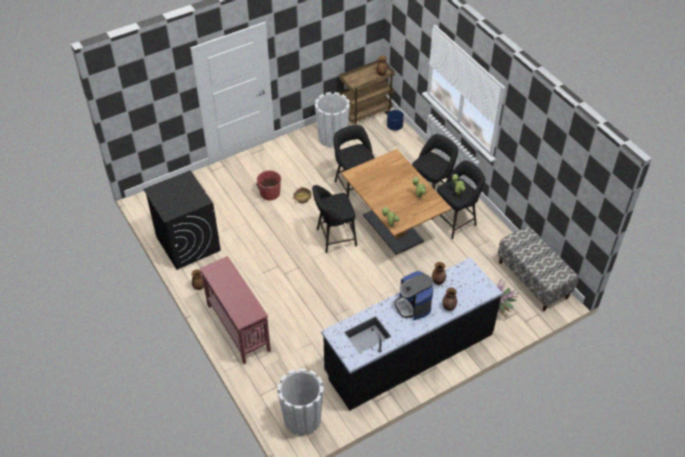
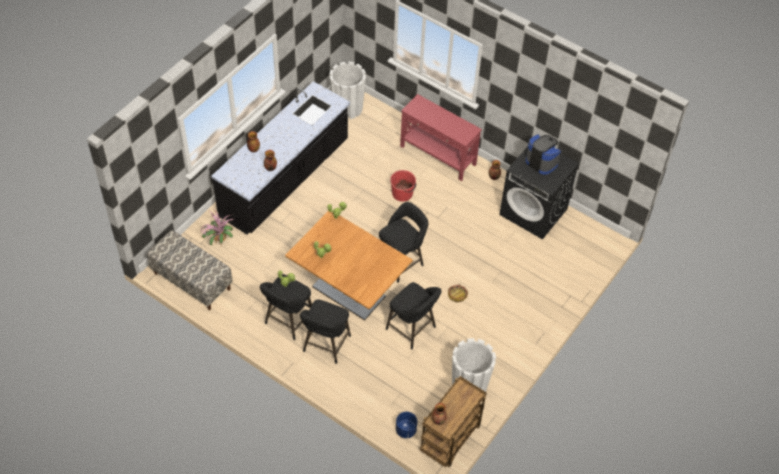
camera: 155 degrees right, 5 degrees up
(269, 193) = (493, 289): red bucket -> red bucket (402, 193)
(413, 306) = (284, 141): coffee machine -> coffee machine (542, 162)

